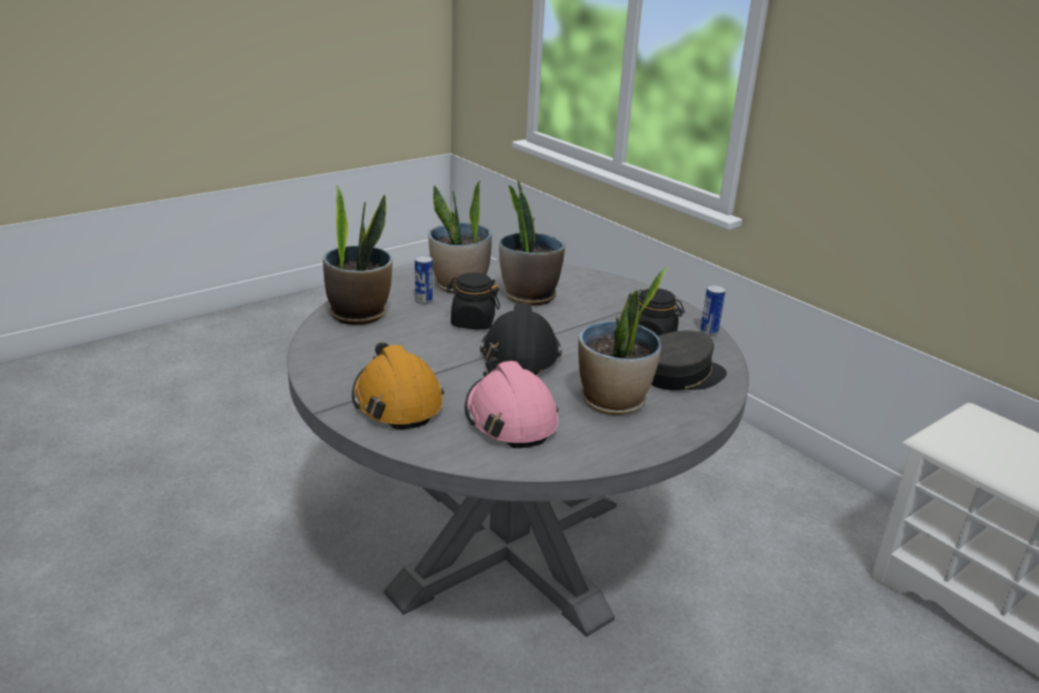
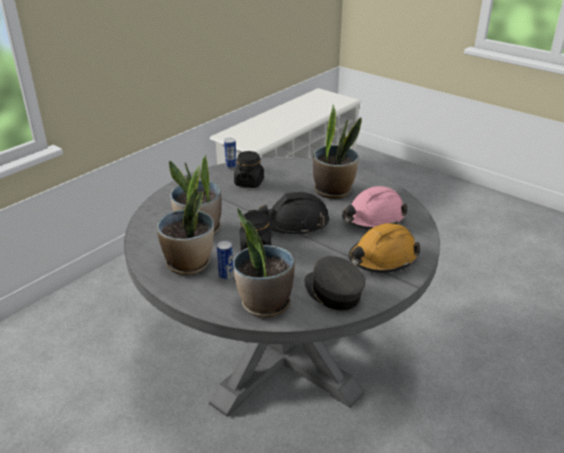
camera: 100 degrees left, 5 degrees up
(681, 376) = (292, 173): grey cap -> grey cap (332, 292)

